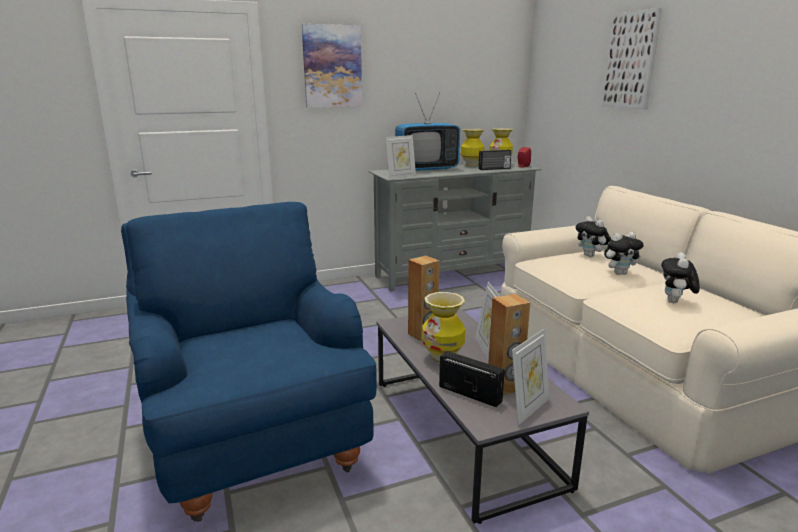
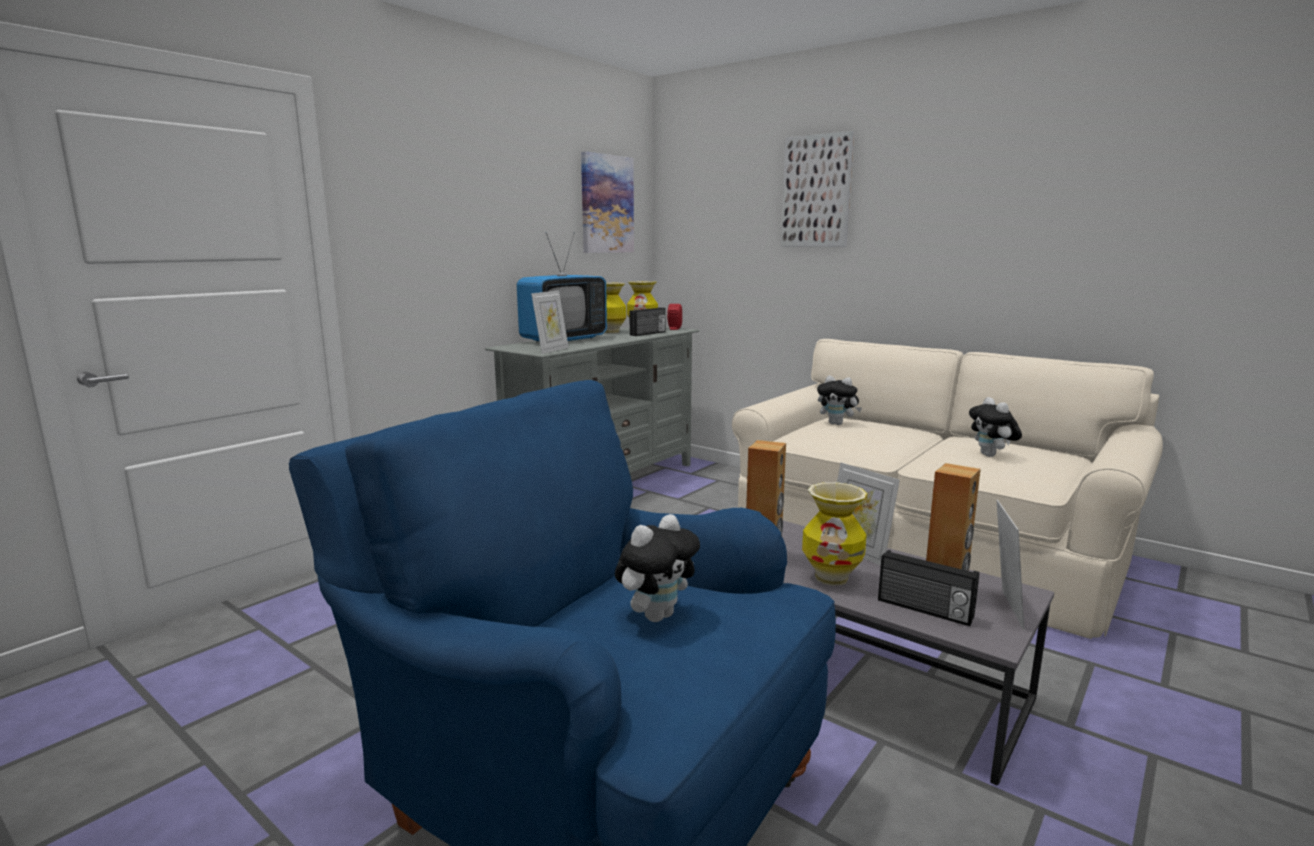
camera: 30 degrees left, 5 degrees down
(332, 66) = (427, 190): picture -> picture (606, 204)
(470, 393) = (924, 610): radio -> radio turned 150 degrees counterclockwise
(619, 273) = (894, 436): plush toy -> plush toy (657, 615)

